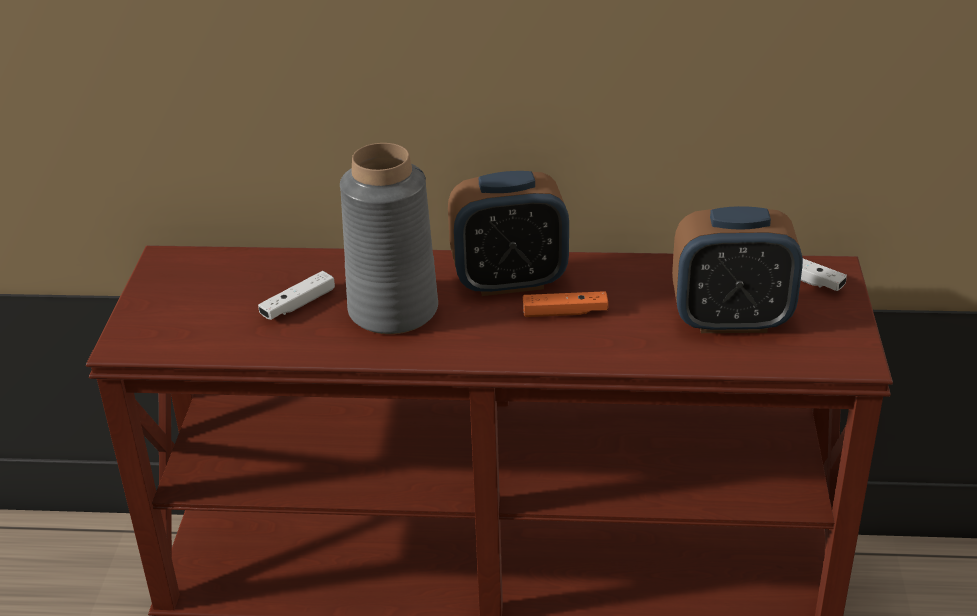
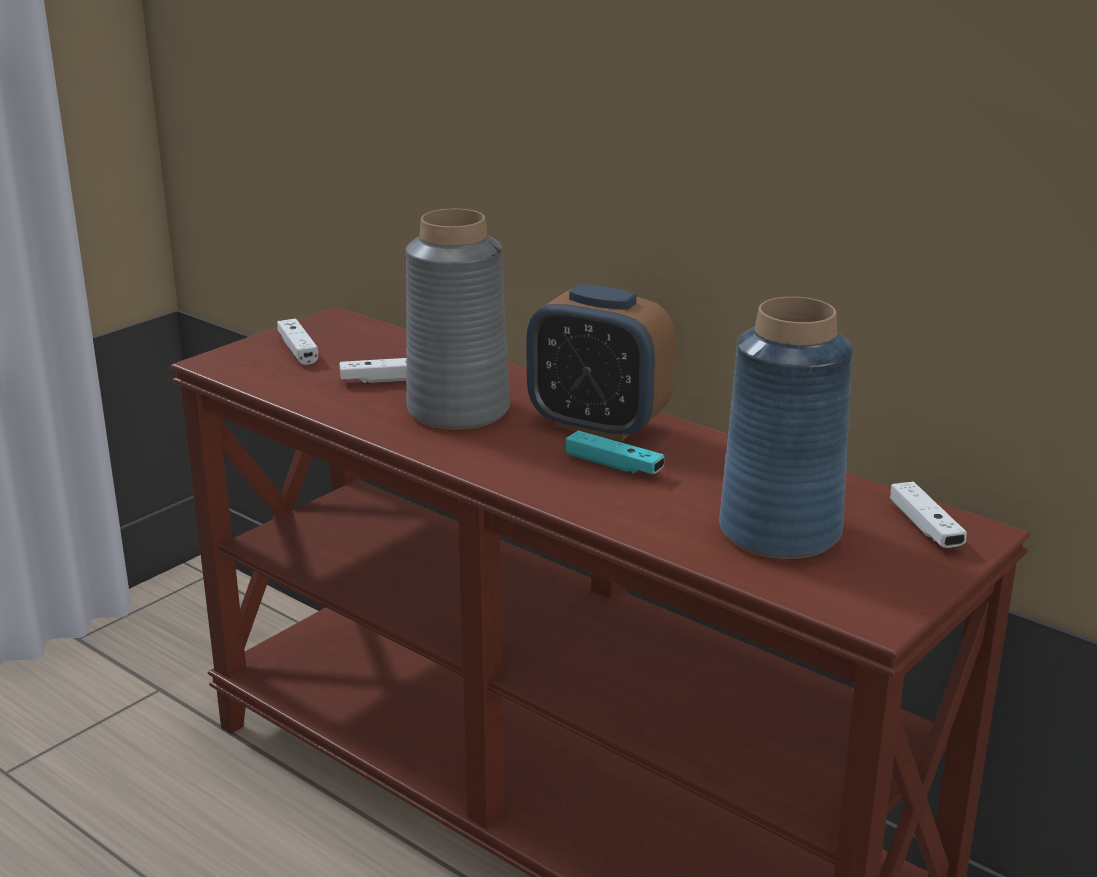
camera: 35 degrees right, 10 degrees down
(182, 304) = (298, 350): none -> white game controller
(565, 312) = (614, 465): orange game controller -> turquoise game controller
(731, 320) = (781, 531): alarm clock -> blue vase

